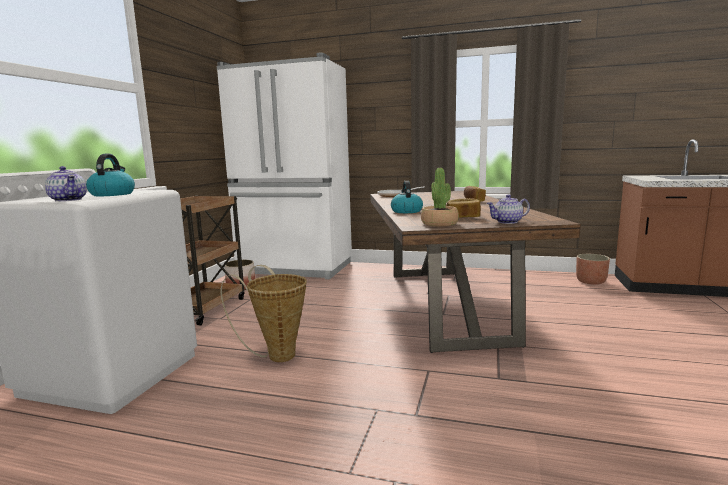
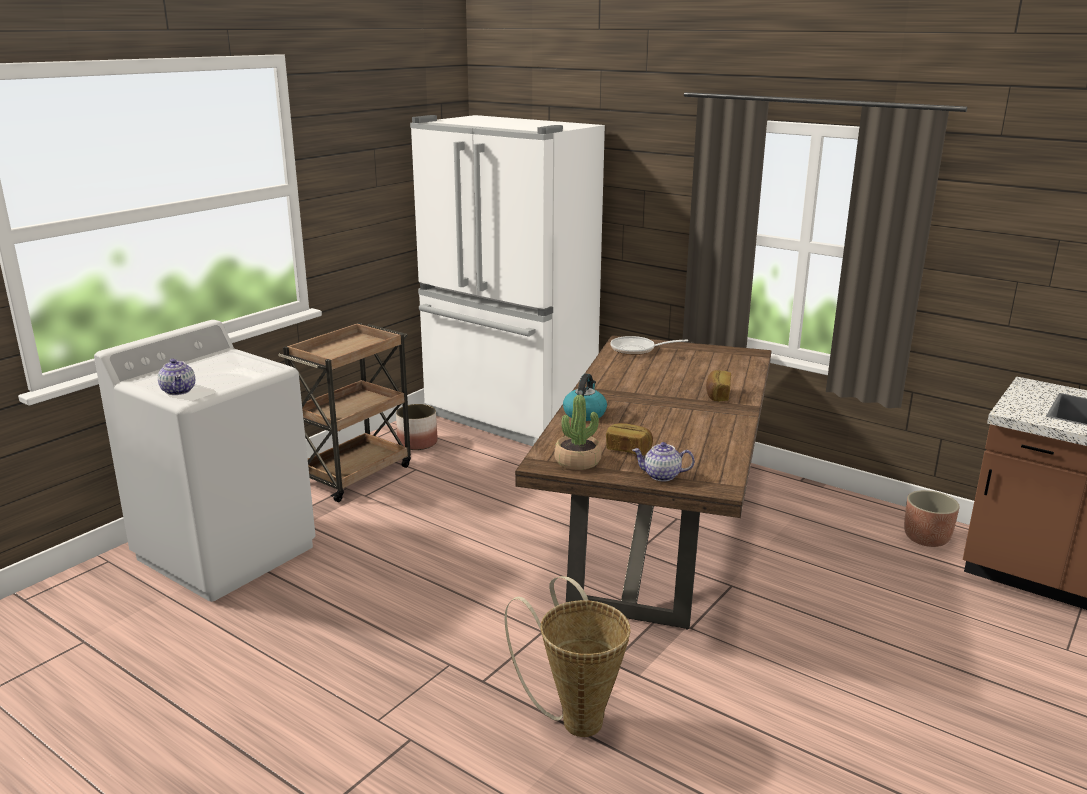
camera: 20 degrees right, 10 degrees up
(112, 194) = (225, 376): kettle -> none
(277, 355) = (395, 567): basket -> basket (575, 718)

